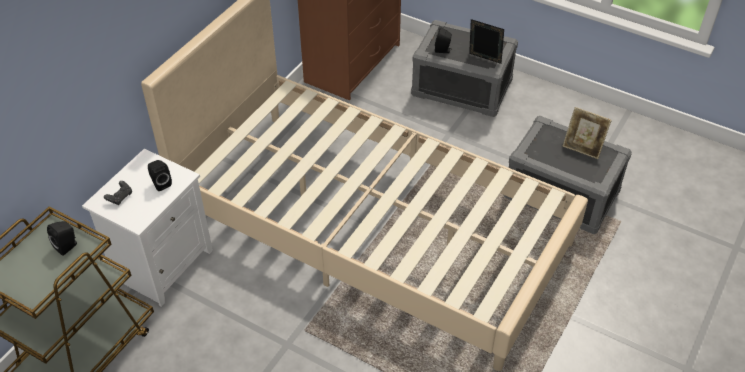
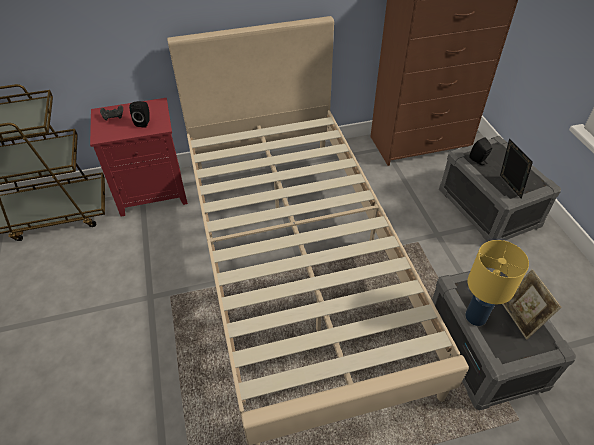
camera: 45 degrees right, 0 degrees up
(67, 246) = (28, 119): black speaker -> none
(163, 263) = (153, 192): white nightstand -> red nightstand
(558, 165) = (476, 316): none -> yellow table lamp

